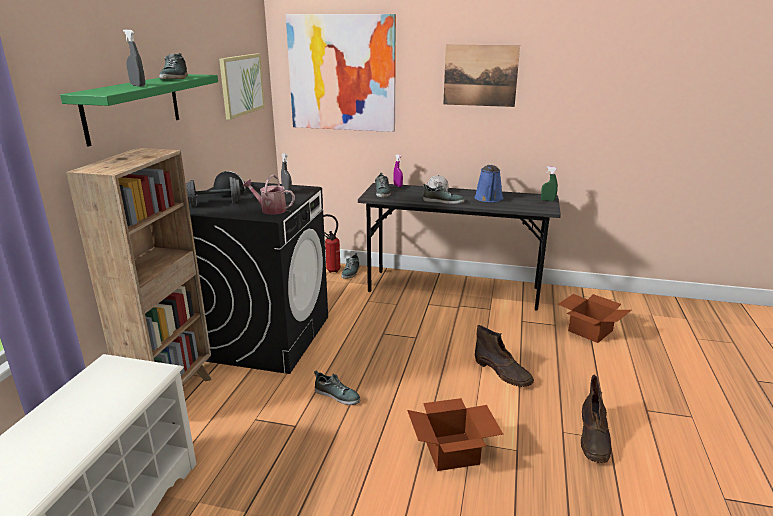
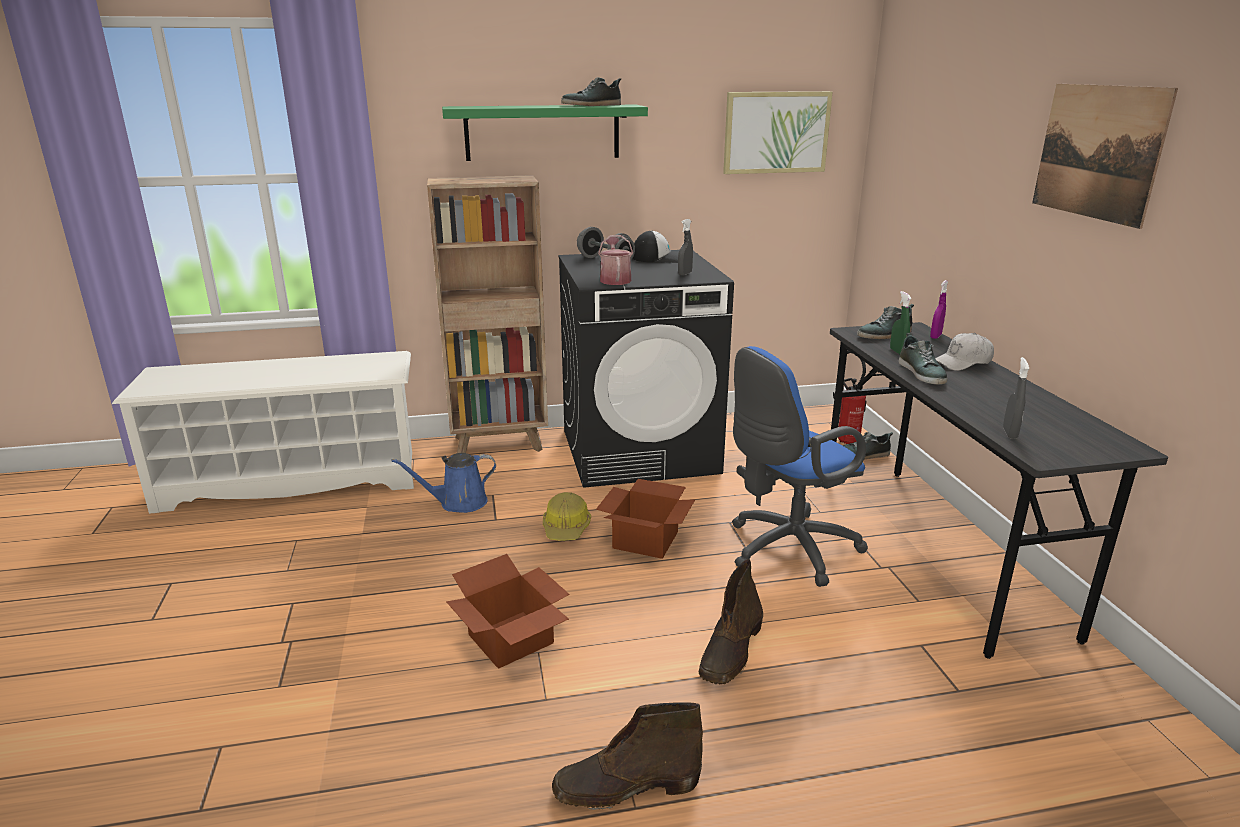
camera: 65 degrees right, 0 degrees up
(138, 85) = (517, 106): grey spray bottle -> grey spray bottle (1010, 433)
(337, 395) = (566, 528): shoe -> hard hat
(342, 73) = (929, 130): picture -> none
(425, 326) = (786, 550): none -> blue office chair
(489, 199) = (1003, 401): blue watering can -> blue watering can (458, 503)
(548, 200) = (1106, 450): green spray bottle -> green spray bottle (897, 351)
(589, 330) = (996, 745): cardboard box -> cardboard box (647, 539)

